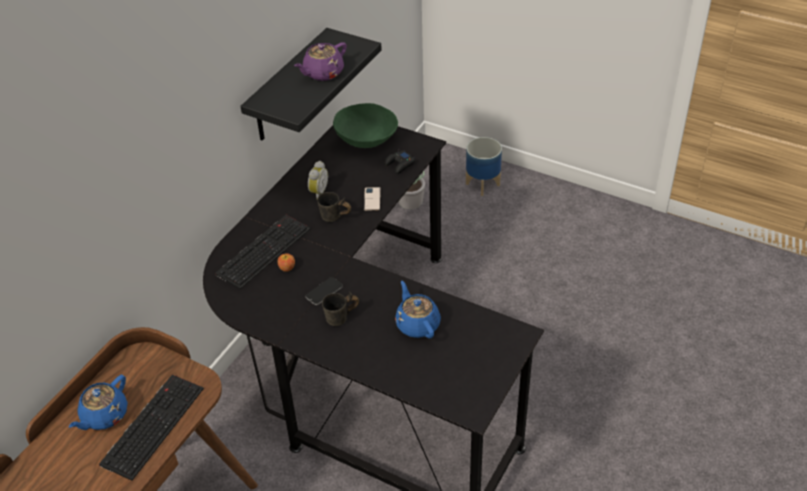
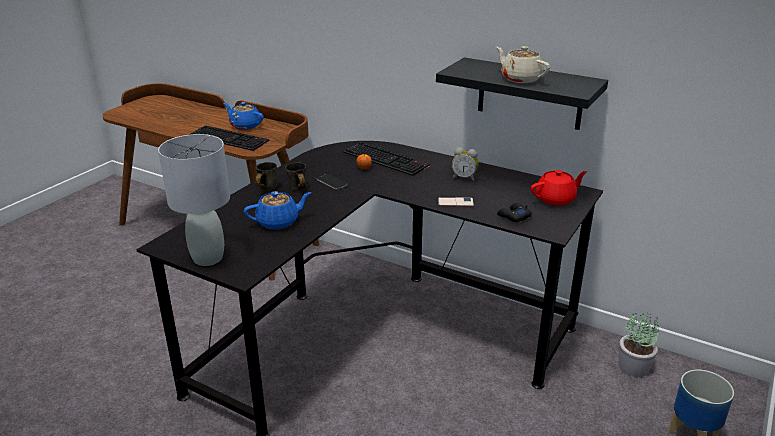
camera: 90 degrees right, 15 degrees down
(323, 73) = (520, 79): purple teapot -> beige teapot
(334, 219) = (426, 185): grey mug -> grey mug (264, 189)
(366, 138) = (556, 199): green bowl -> red teapot
(493, 367) = (208, 258): none -> grey table lamp

